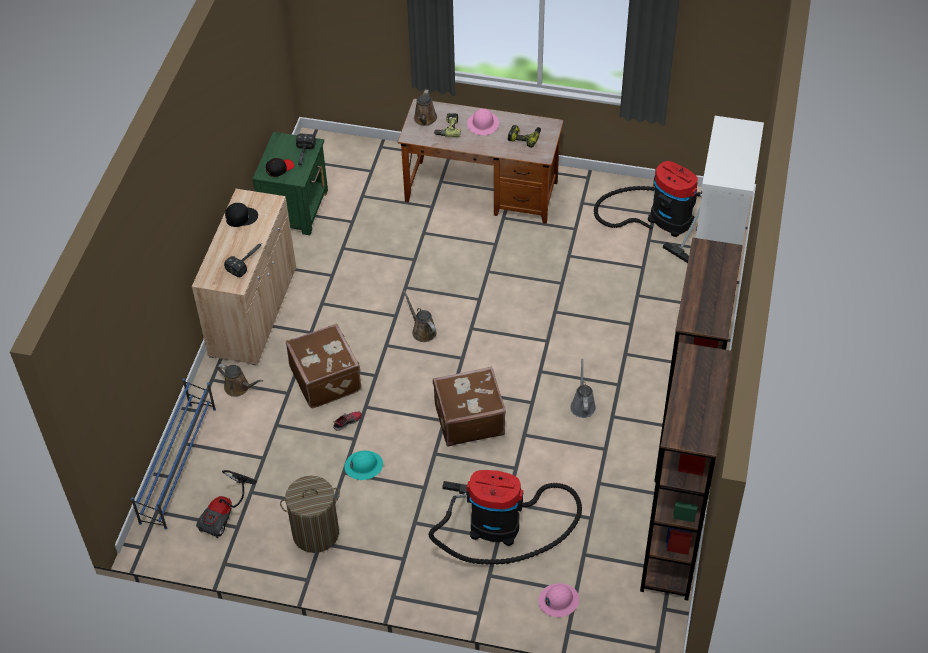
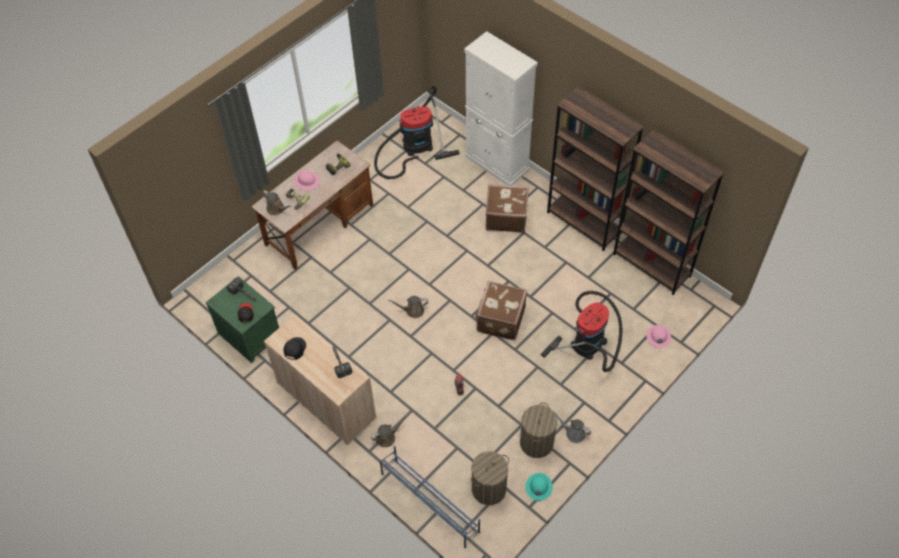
camera: 60 degrees left, 5 degrees up
(226, 513) = (488, 489): vacuum cleaner -> laundry basket
(326, 378) = (415, 382): brown suitcase -> brown suitcase (506, 217)
(363, 466) = (500, 392): turquoise hard hat -> turquoise hard hat (538, 487)
(582, 405) = (527, 257): grey watering can -> grey watering can (573, 433)

